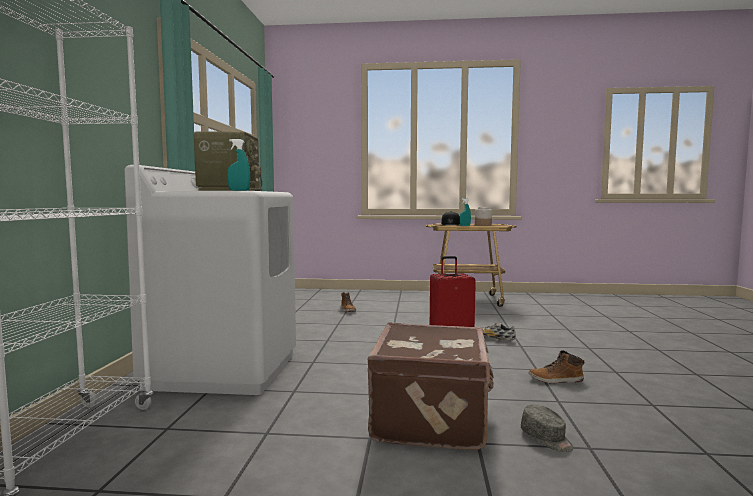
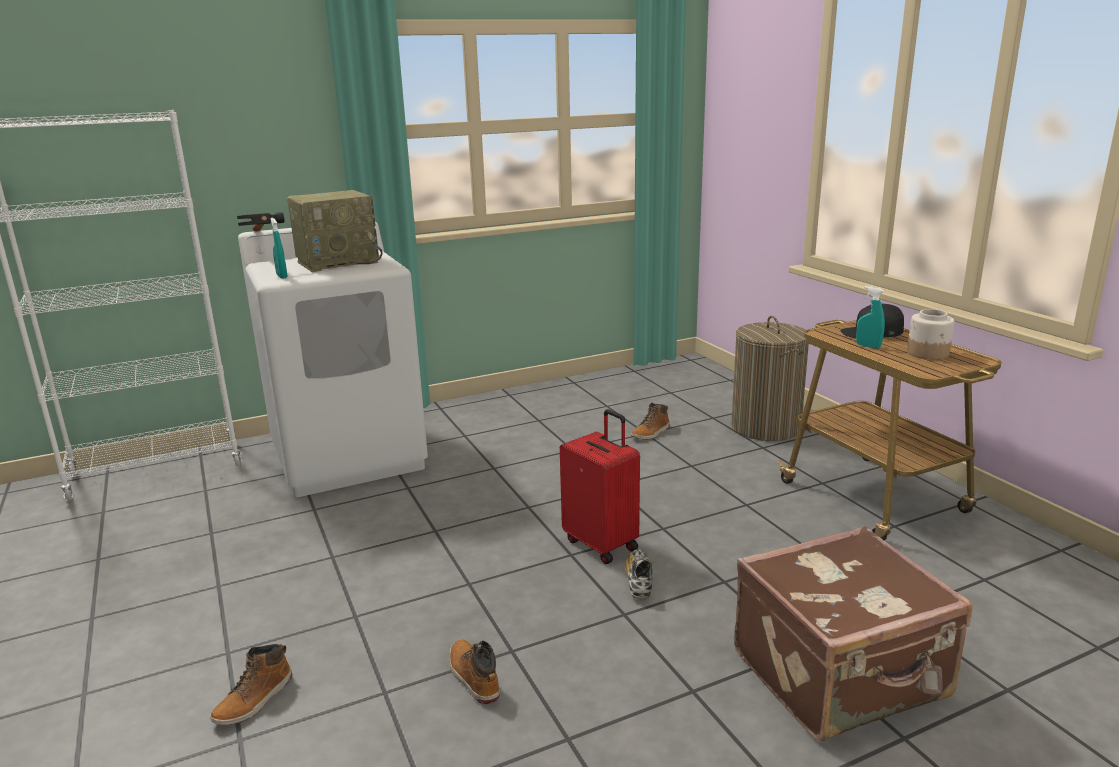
camera: 60 degrees right, 15 degrees up
(187, 165) = (264, 239): none -> hammer
(380, 297) = (766, 427): none -> laundry basket
(432, 419) = (279, 608): brown suitcase -> brown suitcase (841, 677)
(547, 439) = (255, 700): grey cap -> boot

